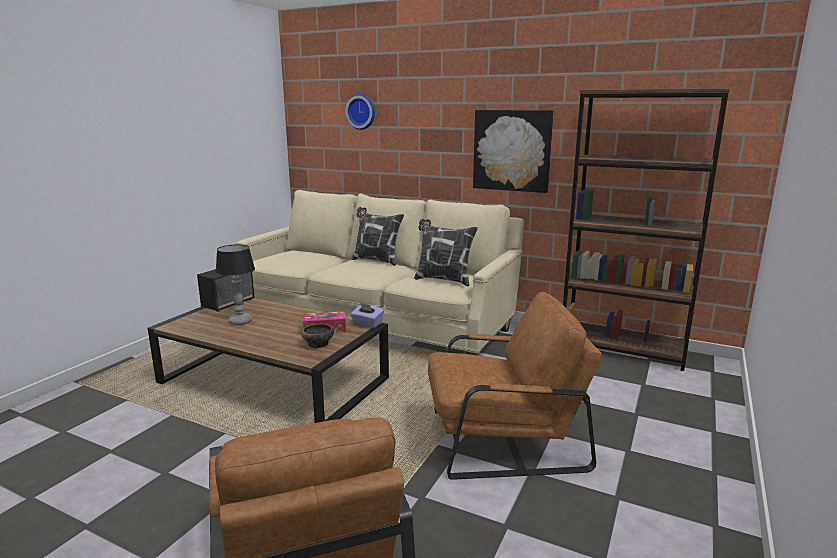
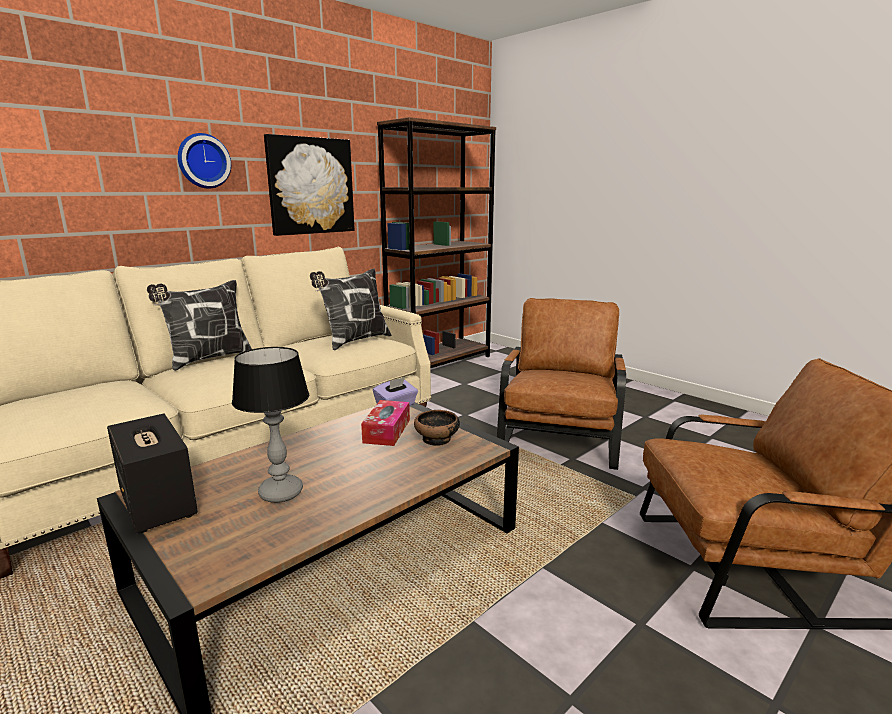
camera: 70 degrees left, 0 degrees up
(361, 112) = (55, 124): wall clock -> wall clock (203, 161)

